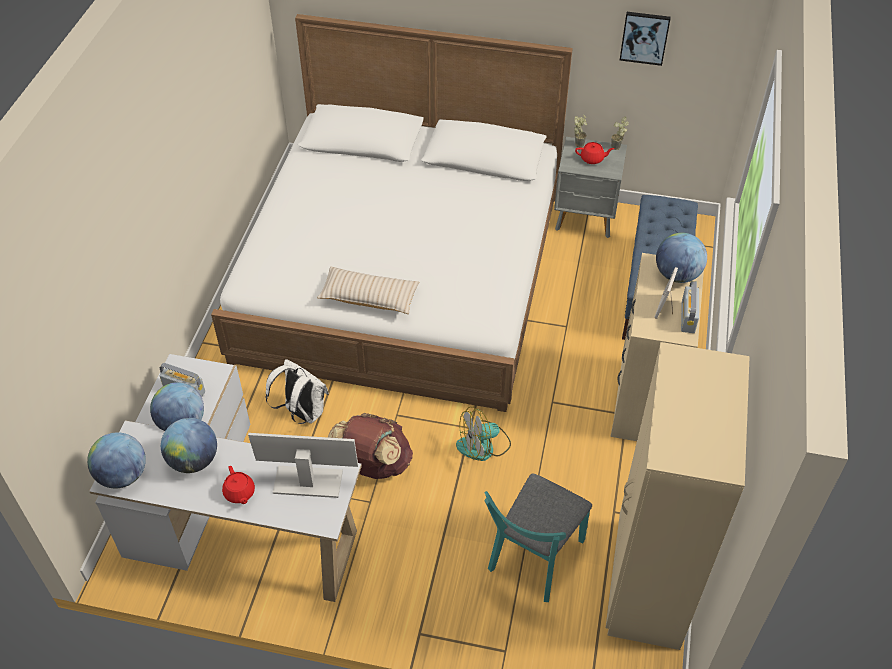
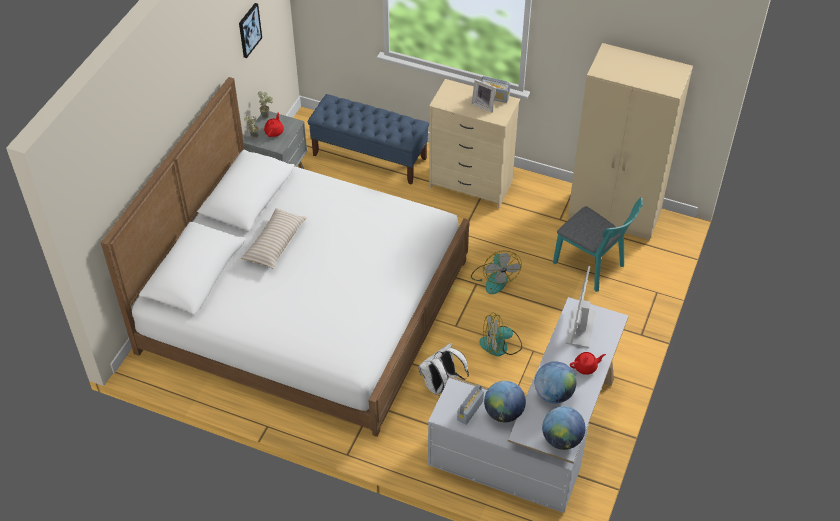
camera: 80 degrees left, 0 degrees up
(369, 297) = (394, 286): beige pillow -> beige pillow (275, 243)
(373, 465) = (500, 345): brown backpack -> fan
(677, 275) = (454, 93): globe -> none

